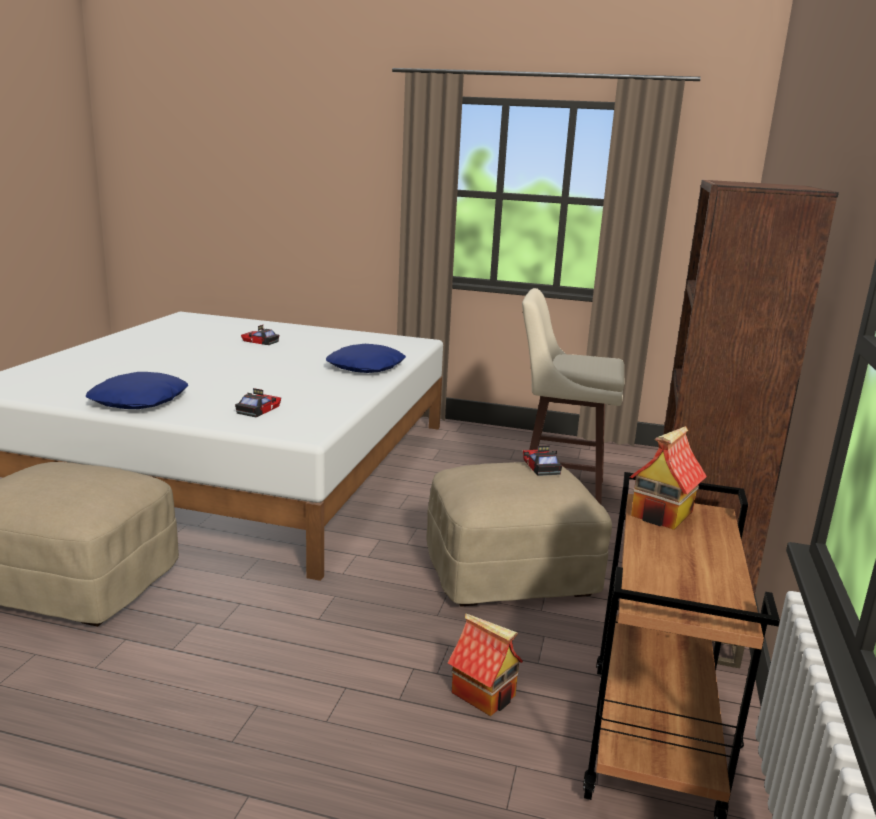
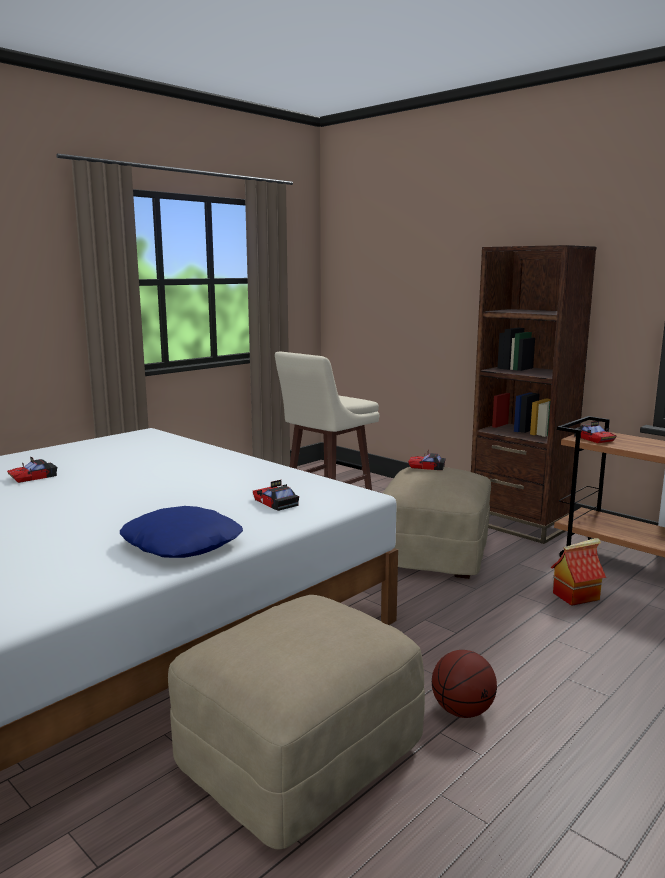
camera: 60 degrees left, 5 degrees down
(164, 646) = (462, 711): none -> basketball
(366, 367) = (199, 456): blue pillow -> none
(662, 514) = (594, 439): toy house -> toy car

